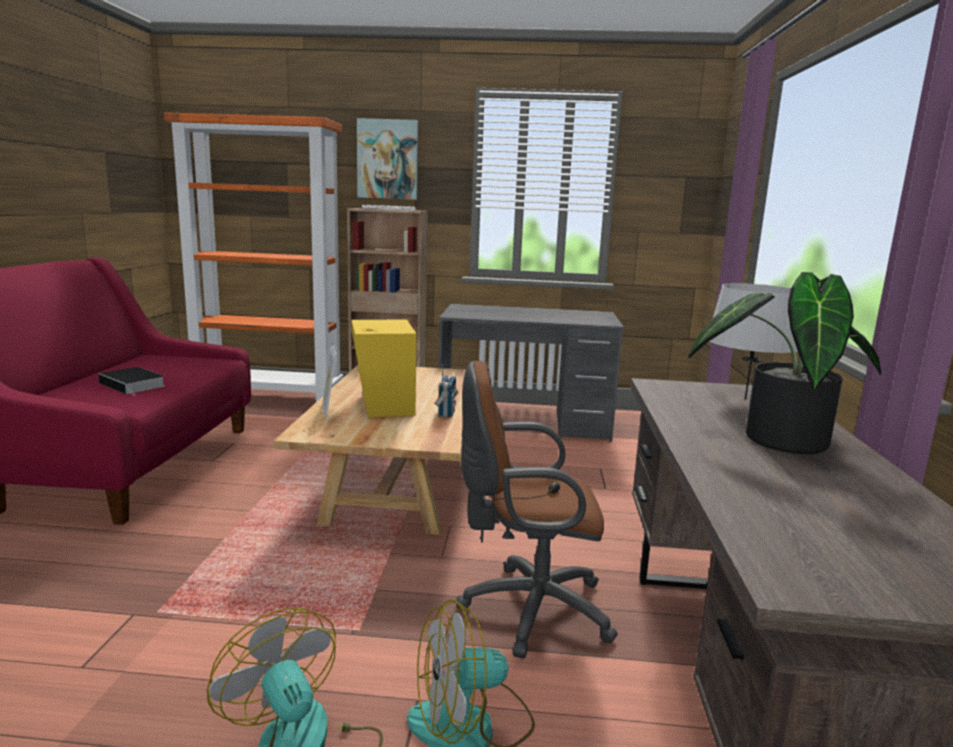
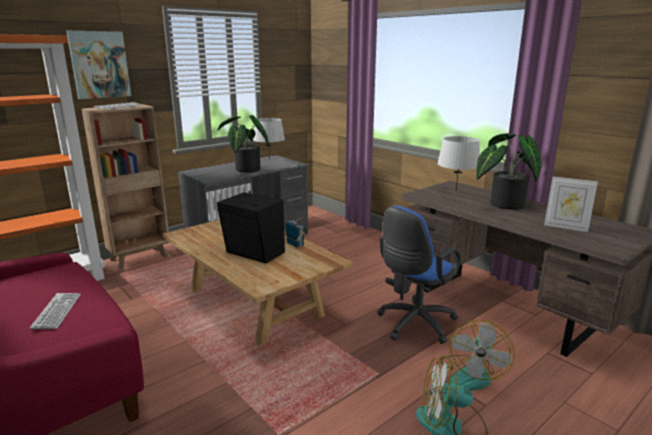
camera: 45 degrees left, 5 degrees up
(134, 385) = (57, 311): book -> keyboard
(329, 412) = (238, 270): picture frame -> picture frame (565, 227)
(383, 405) = (254, 253): yellow speaker -> black speaker
(522, 316) = (245, 170): none -> potted plant
(527, 609) = (413, 325): brown office chair -> blue office chair
(586, 313) = (269, 160): none -> grey table lamp

